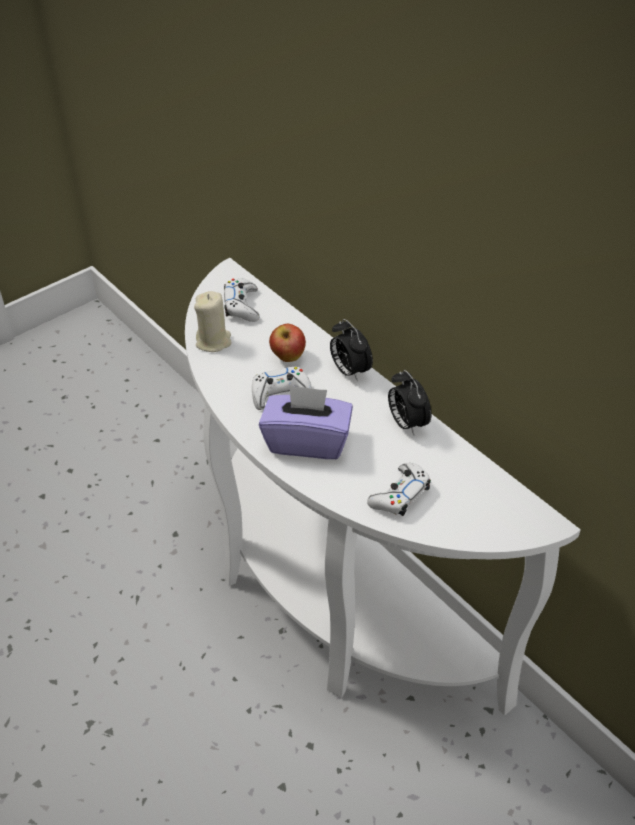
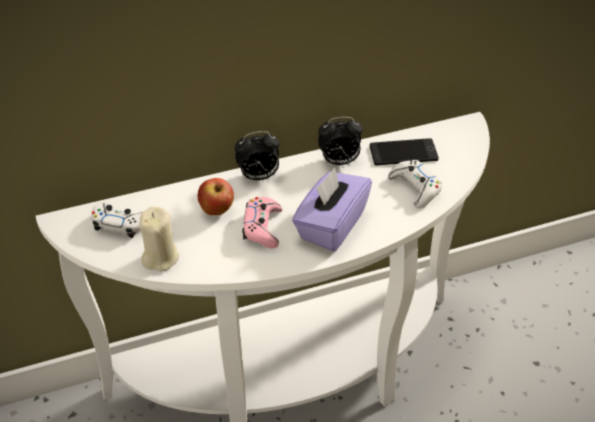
camera: 70 degrees left, 0 degrees up
(280, 394) = (262, 227): white game controller -> pink game controller
(453, 472) = (403, 153): none -> phone

